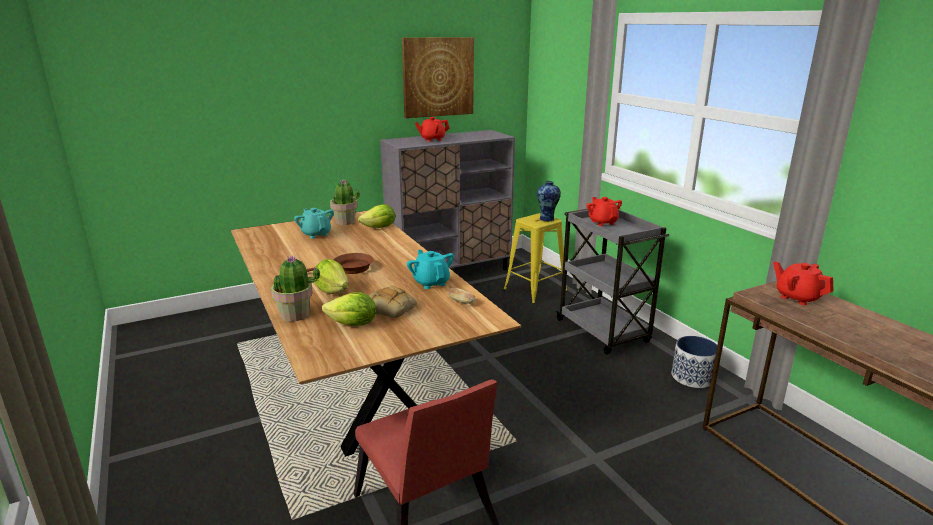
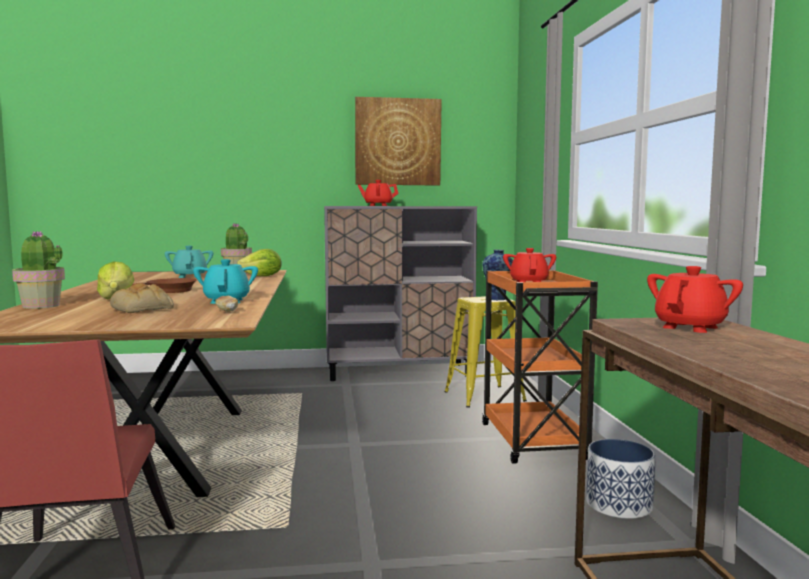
camera: 20 degrees right, 15 degrees down
(353, 325) = (77, 313): lettuce -> none
(603, 332) = (533, 442): grey cart -> orange cart
(797, 297) = (690, 327): red teapot -> red teapot turned 60 degrees clockwise

